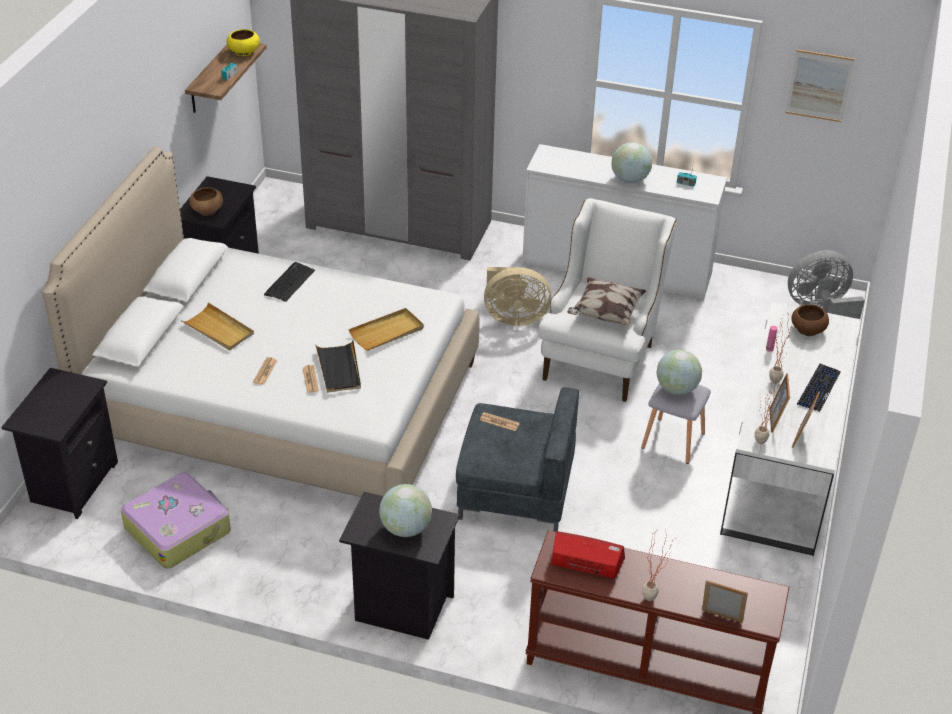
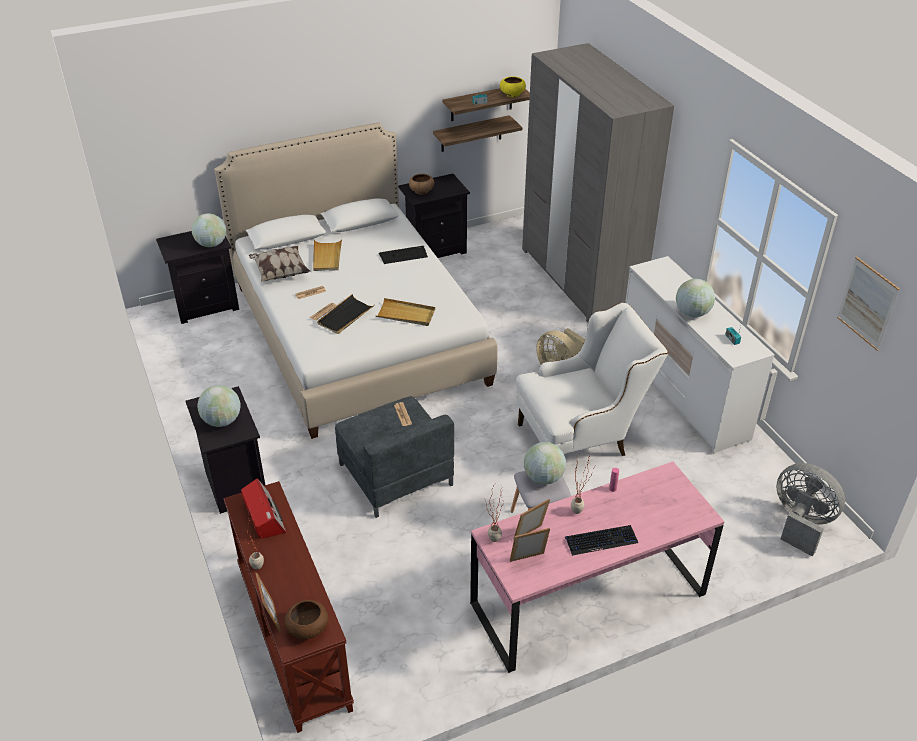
camera: 50 degrees right, 0 degrees up
(81, 391) = (211, 244): none -> globe
(178, 529) = (210, 361): suitcase -> none
(208, 119) = (471, 134): none -> shelf
(605, 313) = (565, 395): pillow -> pillow (280, 273)
(782, 465) = (588, 598): white desk -> pink desk
(807, 330) = (666, 498): brown bowl -> brown bowl (307, 628)

